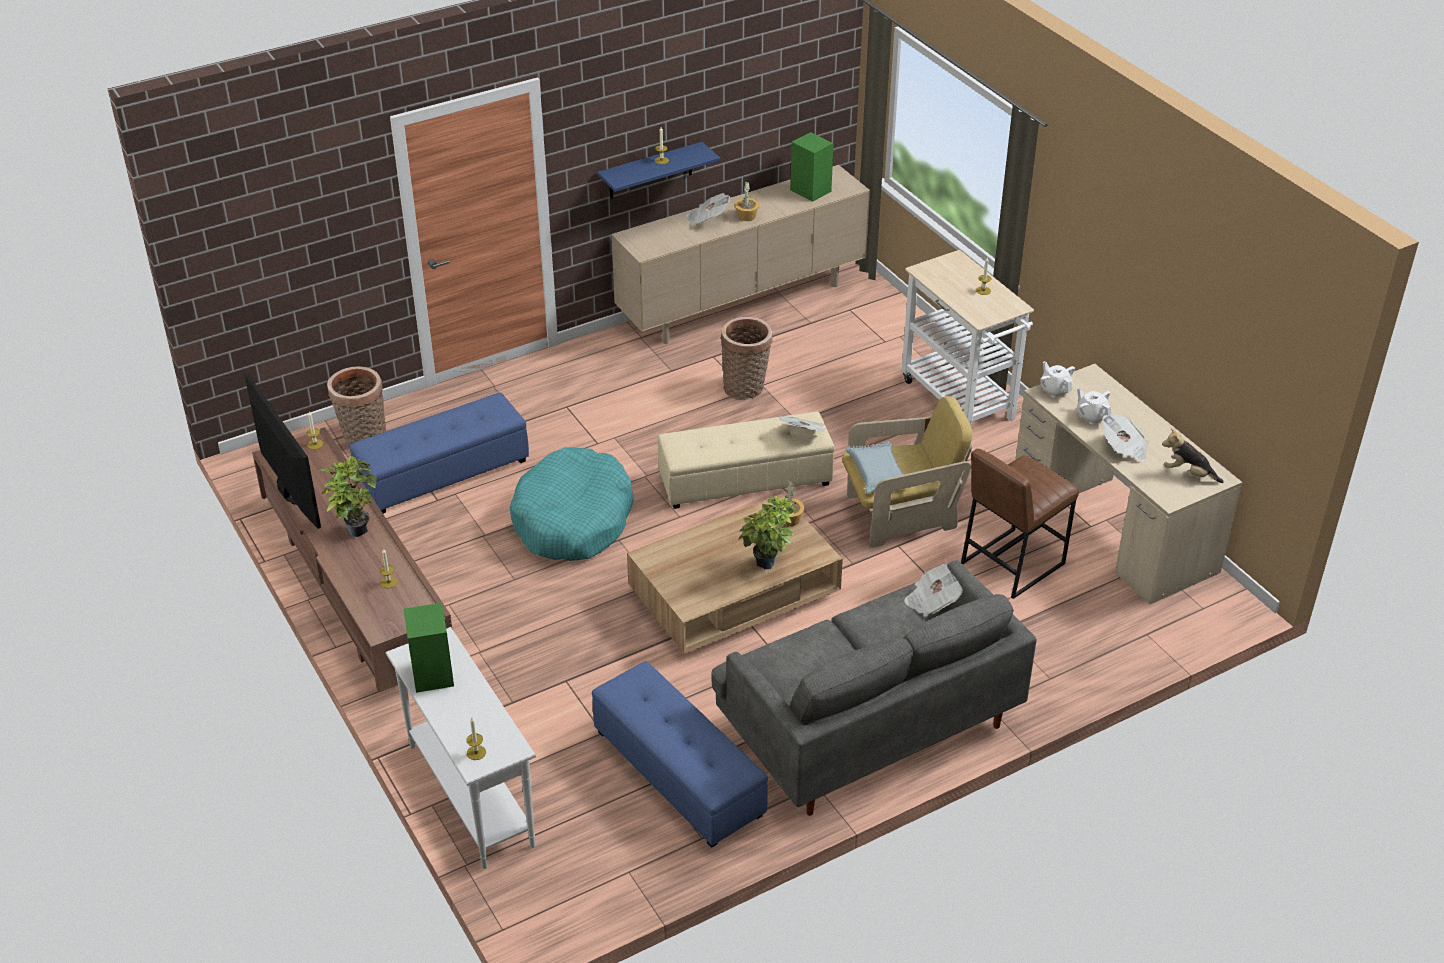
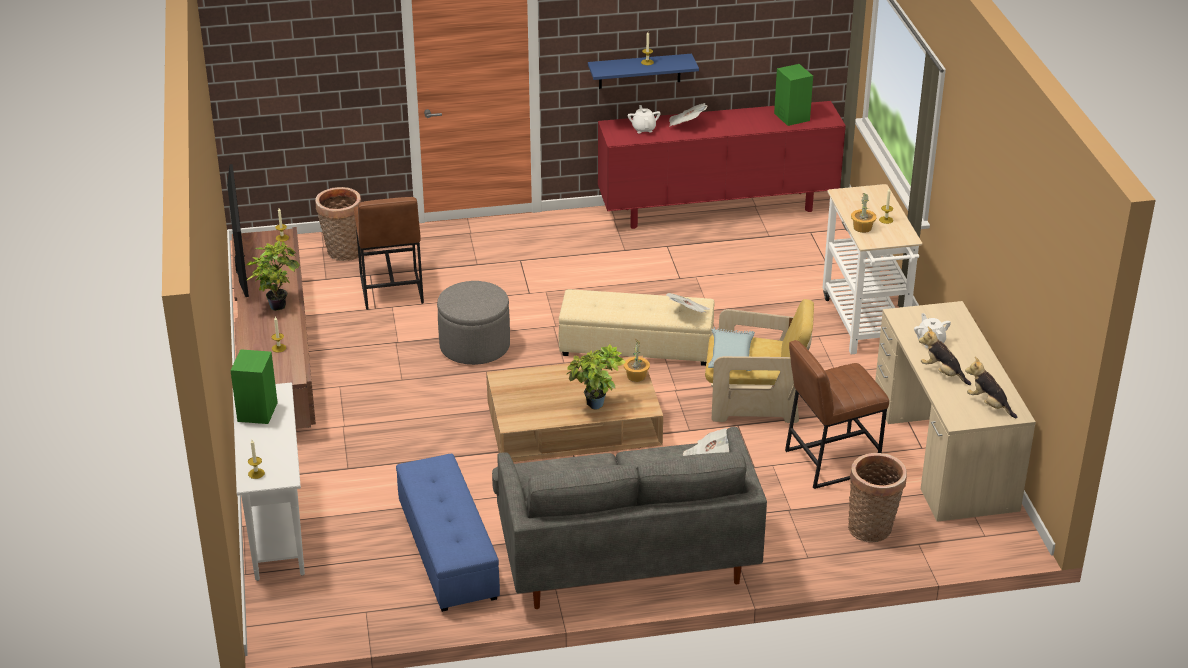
camera: 20 degrees right, 5 degrees down
(443, 473) = (391, 289): blue ottoman -> brown chair
(573, 520) = (475, 346): turquoise dog bed -> grey ottoman
(741, 303) = (717, 209): beige cabinet -> red cabinet
(746, 389) = (680, 276): basket -> basket (872, 529)
(747, 216) = (722, 127): potted plant -> potted plant (862, 228)
(1055, 390) = (910, 314): white teapot -> white teapot (643, 129)
(1124, 449) = (942, 373): newspaper -> plush toy

